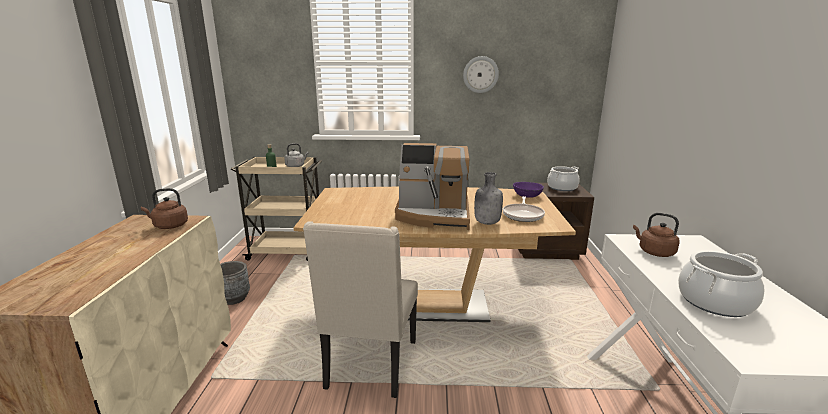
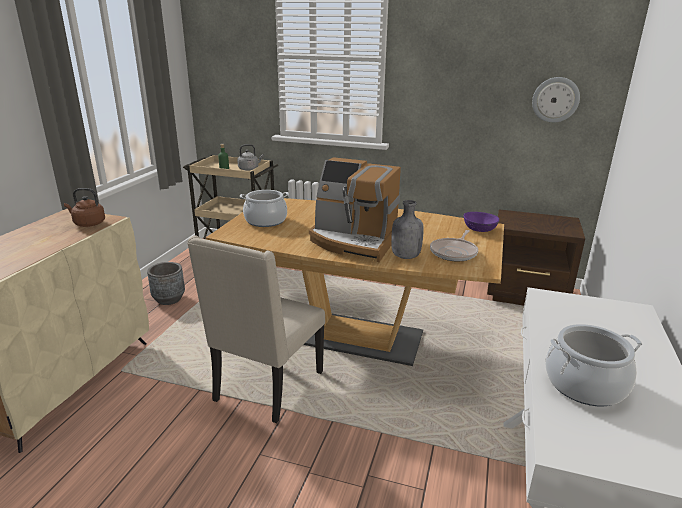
camera: 15 degrees right, 5 degrees up
(480, 74) = (463, 76): wall clock -> wall clock (555, 99)
(562, 187) = (552, 222): cooking pot -> cooking pot (266, 221)
(654, 252) = (567, 317): brown kettle -> none

